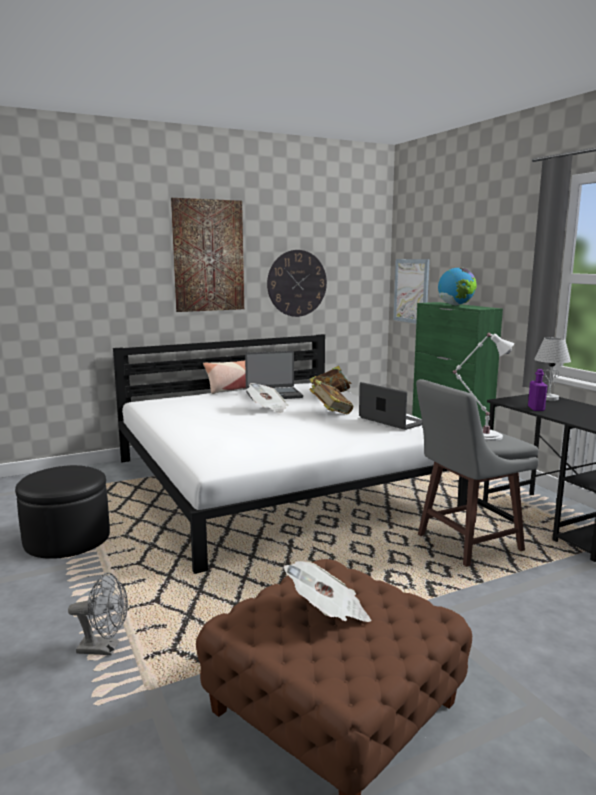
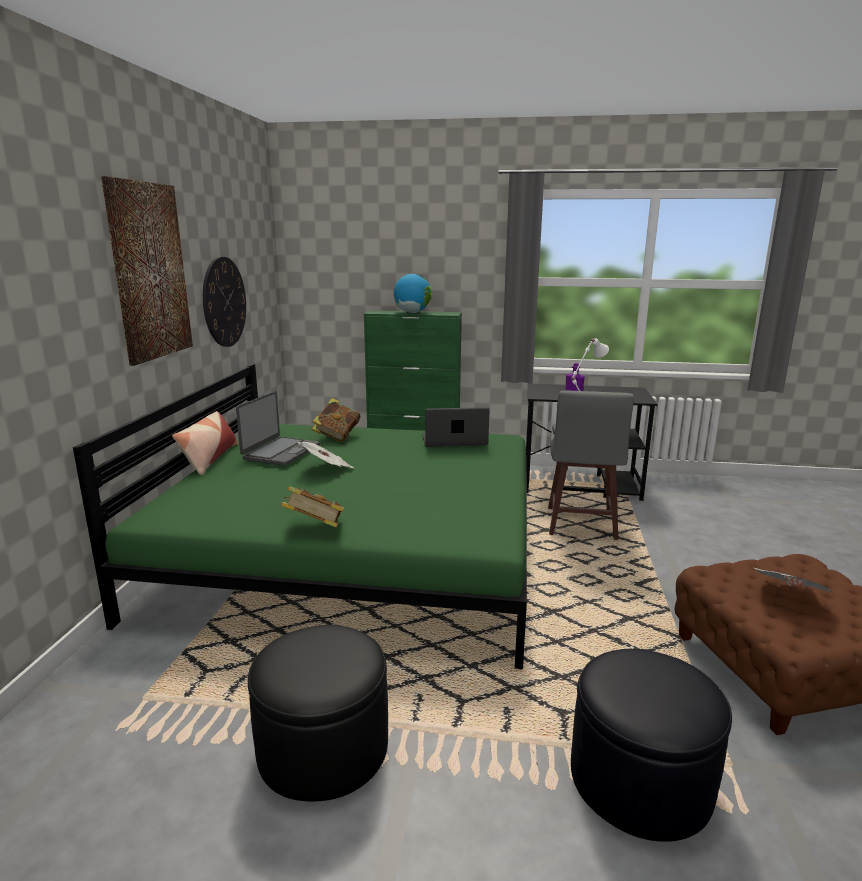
camera: 55 degrees left, 5 degrees up
(104, 648) = (640, 779): grey fan -> black ottoman
(277, 482) = (356, 551): white bed -> green bed
(331, 413) = (390, 451): book -> book (314, 529)
(411, 291) = (322, 300): picture -> none
(548, 398) = (549, 387): white table lamp -> none

